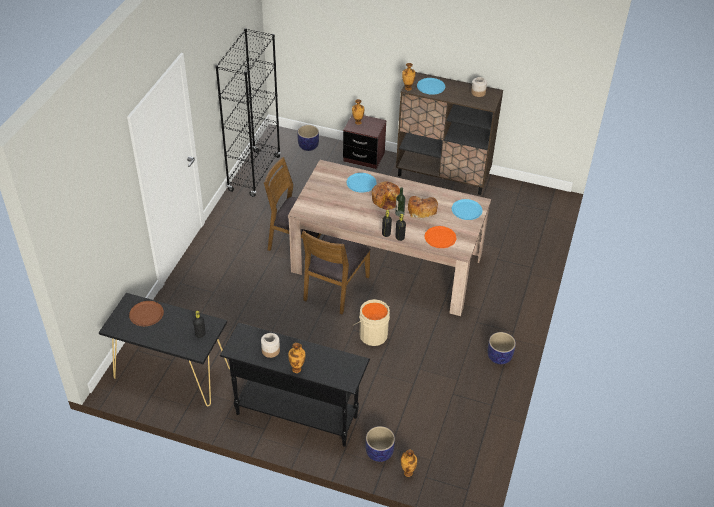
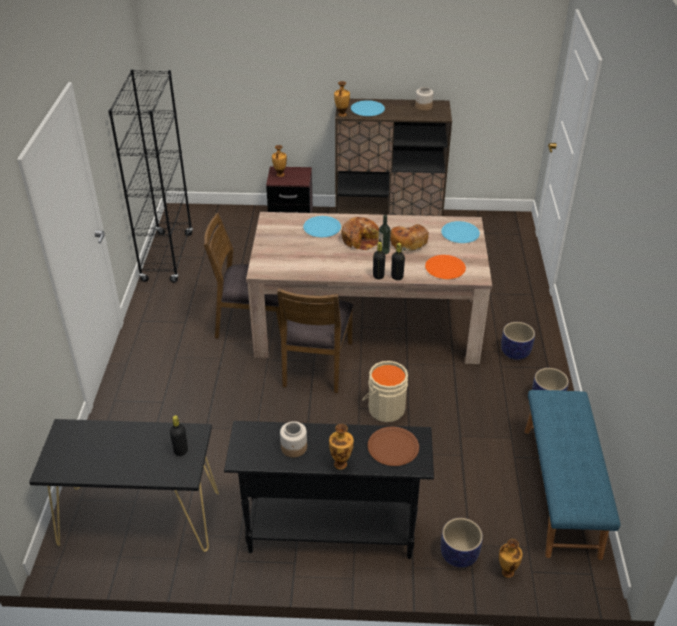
camera: 15 degrees left, 5 degrees down
(146, 314) = (94, 441): brown plate -> brown plate (393, 447)
(308, 146) = (222, 217): planter -> planter (515, 352)
(476, 427) = (562, 490): none -> blue bench

